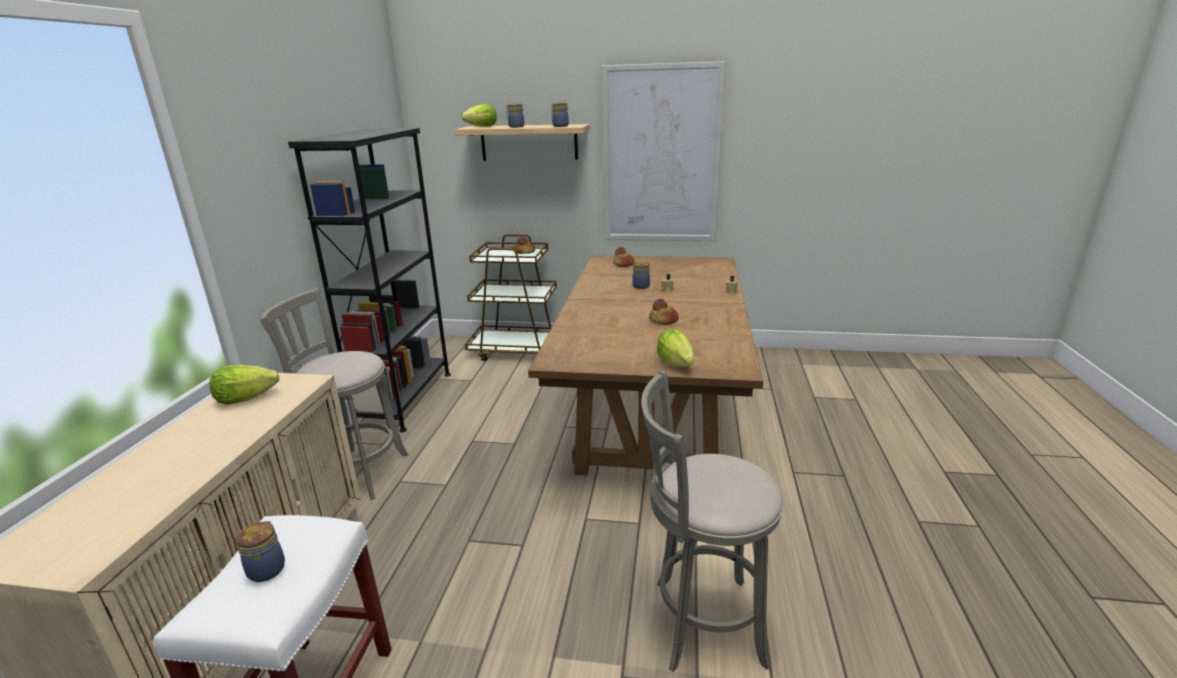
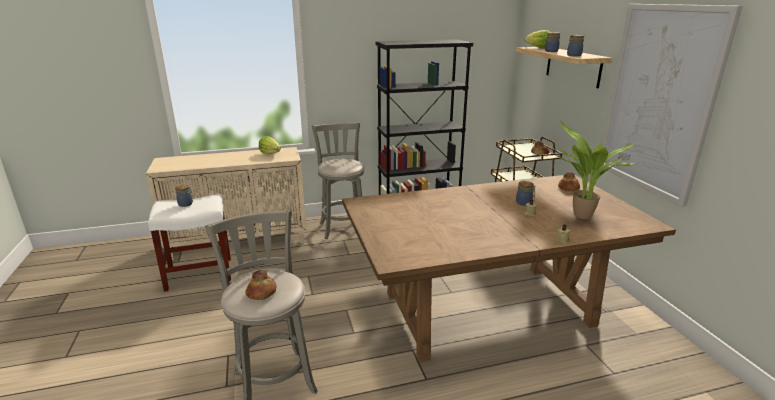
camera: 65 degrees right, 0 degrees up
(664, 320) = (459, 222): bread -> bread (262, 293)
(676, 363) = (384, 238): lettuce -> none
(690, 276) = (580, 217): none -> potted plant

